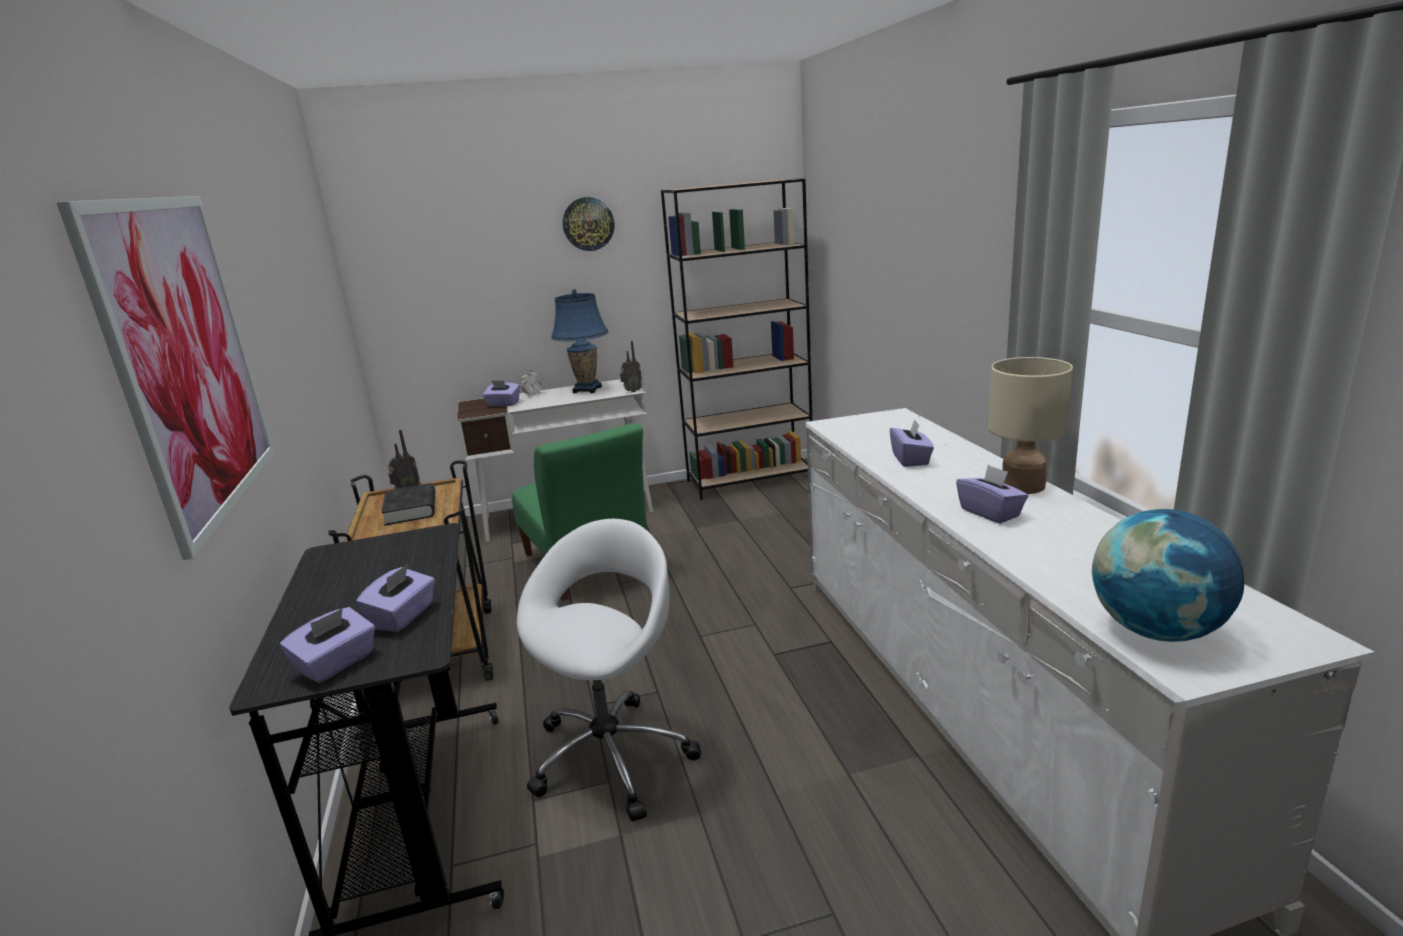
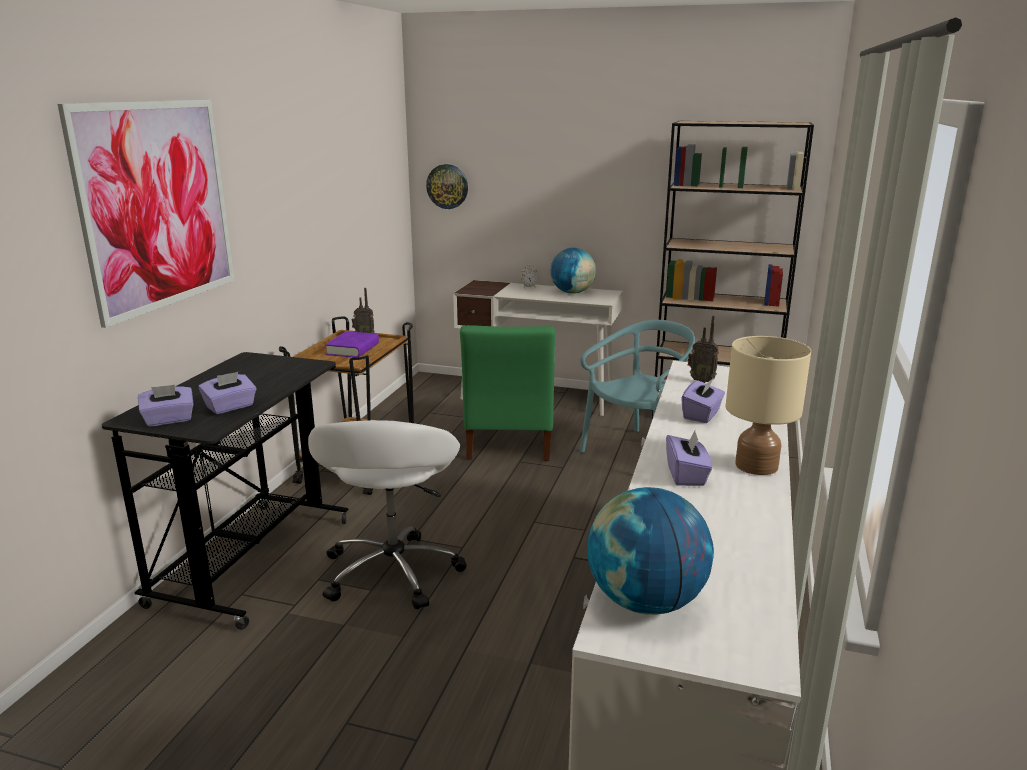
camera: 30 degrees right, 0 degrees up
(411, 509) = (353, 349): black book -> purple book
(503, 404) = (498, 289): purple tissue box -> none
(587, 390) = (572, 292): blue table lamp -> globe
(588, 224) = (607, 144): wall clock -> wall clock (447, 186)
(614, 754) = (391, 575): white office chair -> white office chair turned 105 degrees clockwise
(632, 391) = (603, 302): radio -> radio (701, 381)
(723, 535) = (638, 453): none -> turquoise chair

